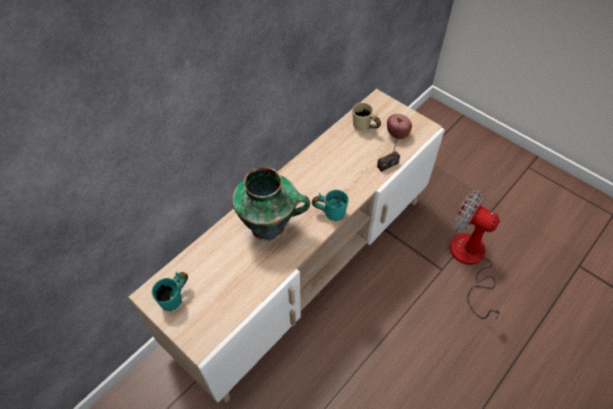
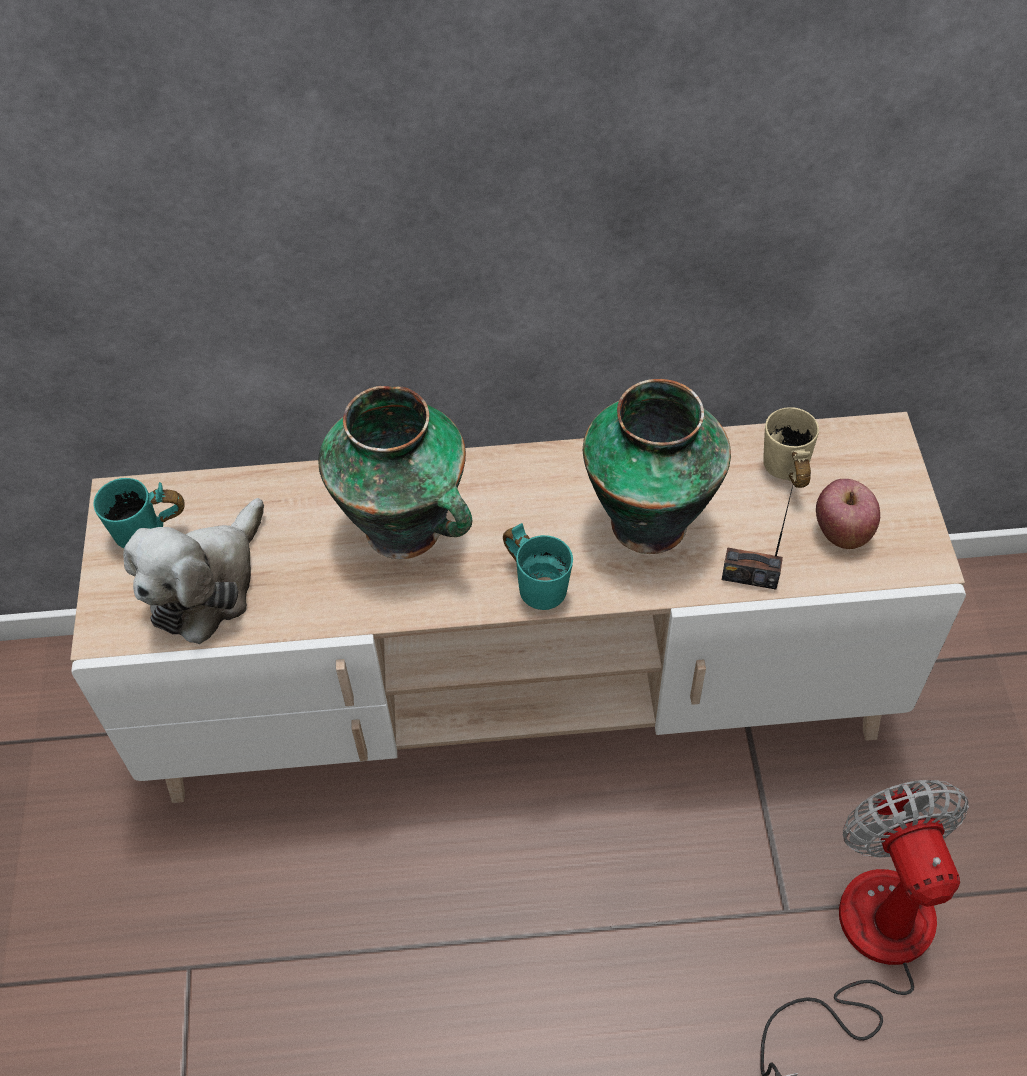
camera: 45 degrees right, 0 degrees up
(219, 298) = (207, 585): none -> plush toy
(341, 168) = (649, 519): none -> vase

